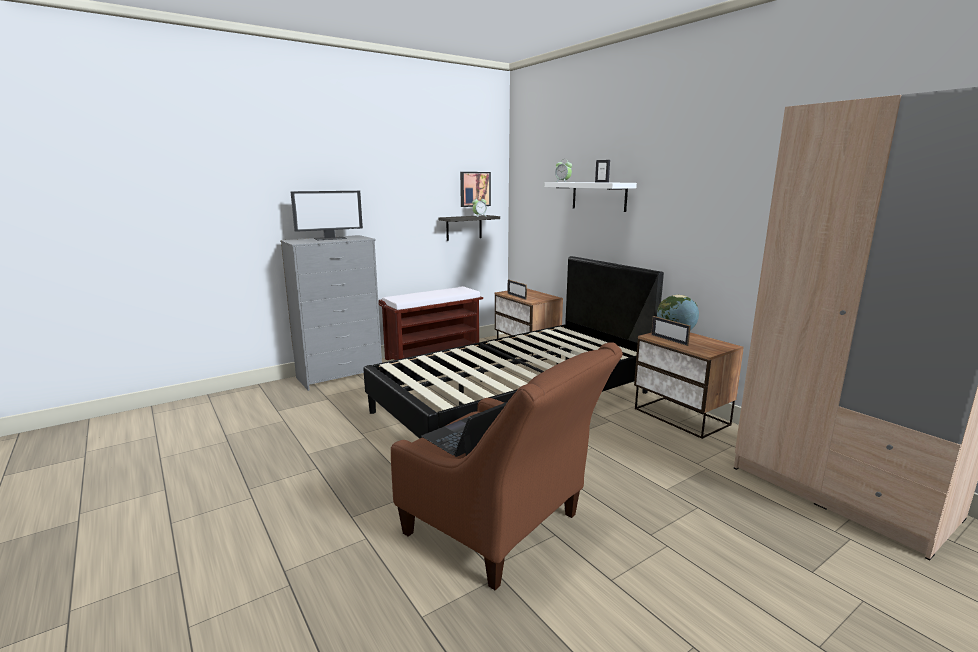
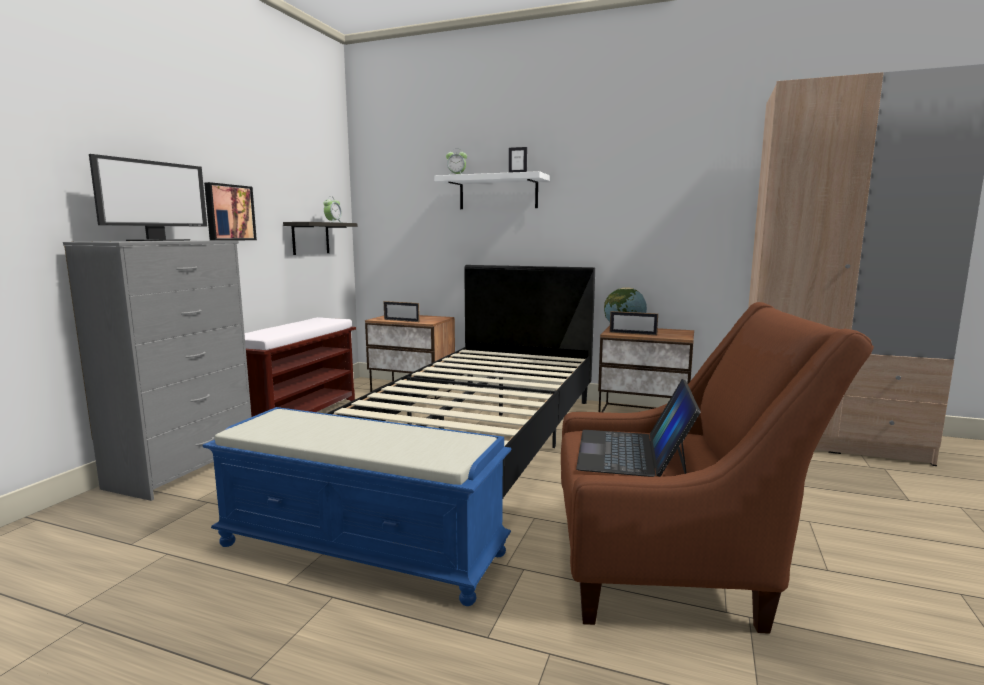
camera: 35 degrees left, 5 degrees down
(360, 449) = (363, 548): none -> blue bench
(474, 189) = (318, 187): picture -> picture (229, 212)

